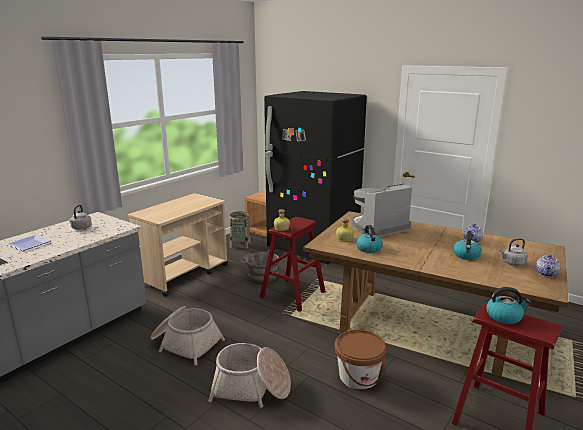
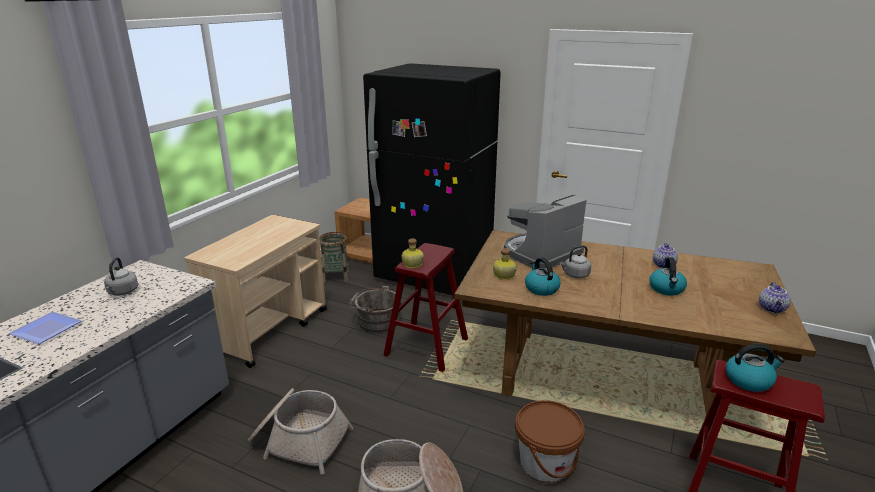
camera: 10 degrees left, 5 degrees up
(513, 263) = (726, 296): grey kettle -> grey kettle (575, 275)

